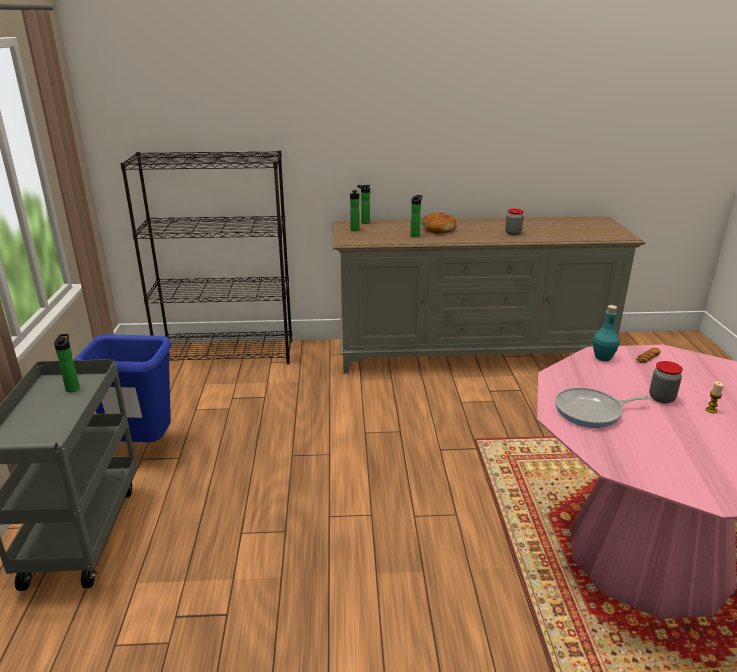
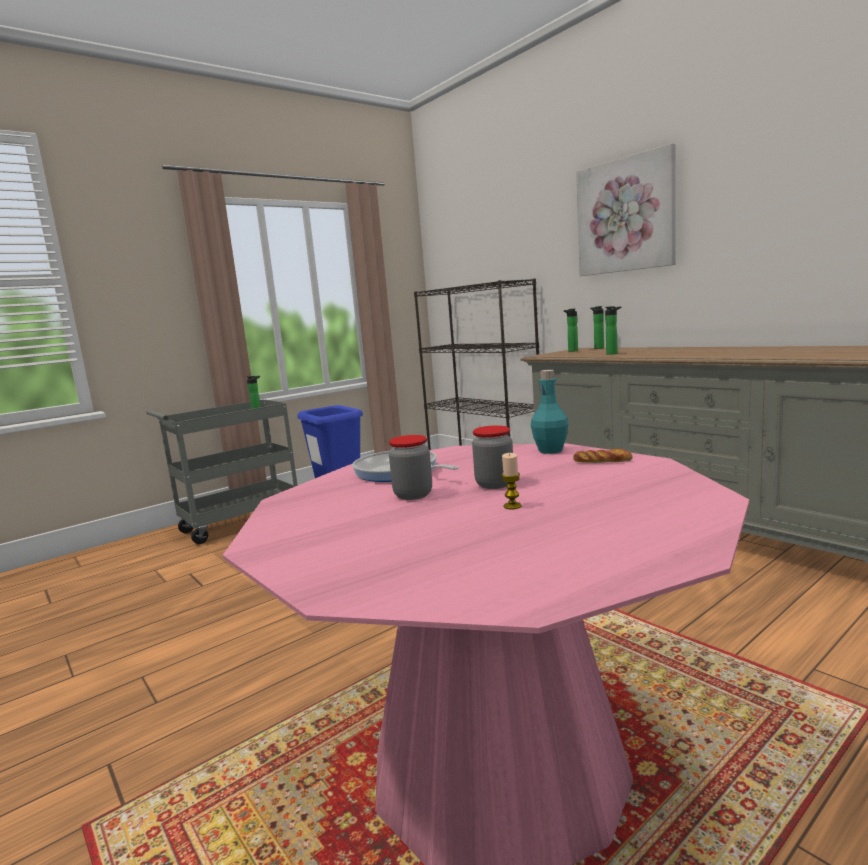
camera: 55 degrees right, 15 degrees down
(387, 102) = (626, 215): none -> picture
(439, 229) = (654, 351): bread -> none
(513, 233) = (732, 354): jar -> jar (413, 495)

